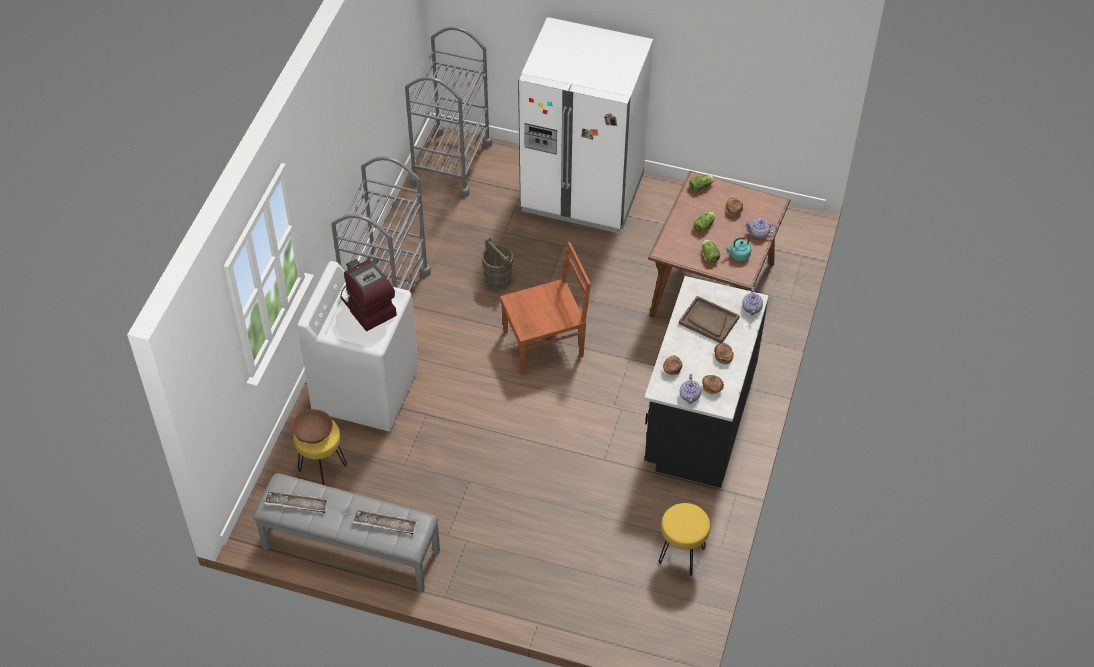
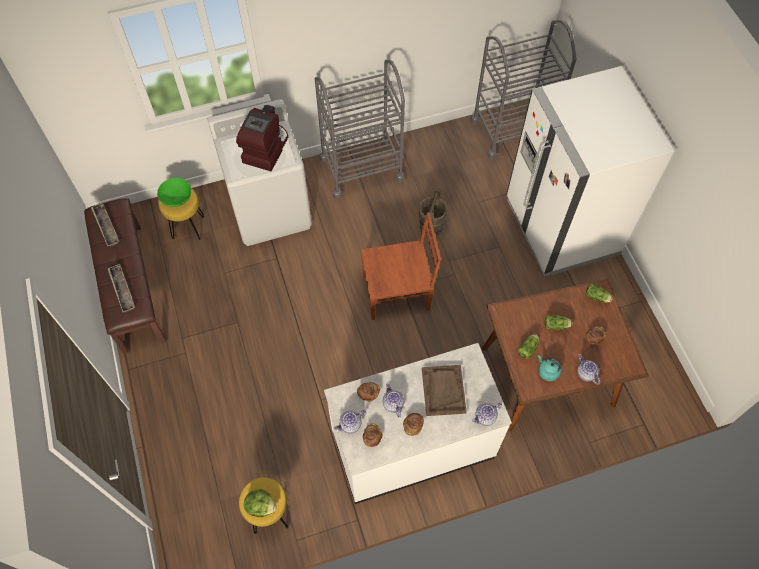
camera: 55 degrees right, 10 degrees up
(313, 432) = (176, 197): brown bowl -> green bowl
(350, 550) = (131, 287): grey bench -> brown bench
(545, 343) = (398, 292): brown chair -> brown chair turned 45 degrees counterclockwise
(691, 525) = (261, 506): none -> lettuce
(694, 359) = (392, 404): none -> teapot
(698, 417) = (412, 444): black counter -> white counter

